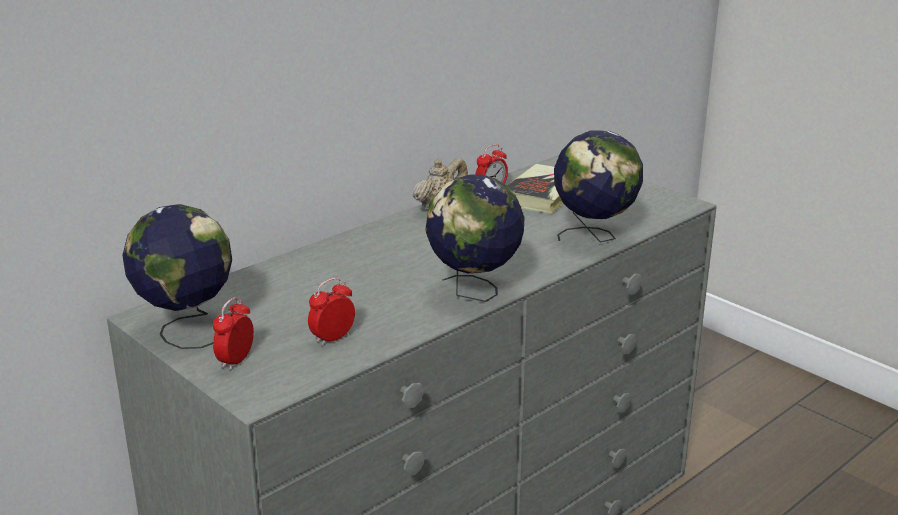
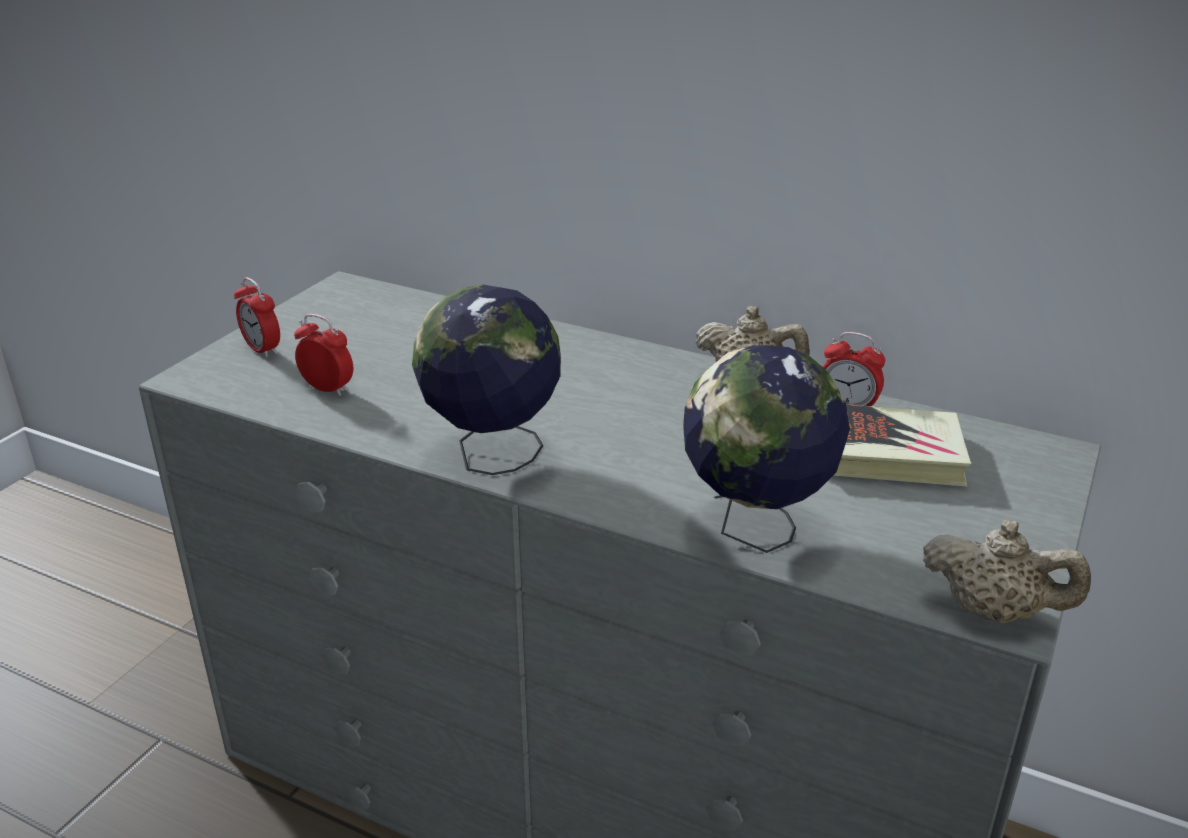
camera: 70 degrees right, 5 degrees up
(186, 328) = (324, 310): globe -> none
(236, 361) = (262, 349): alarm clock -> alarm clock turned 135 degrees counterclockwise
(681, 205) = (993, 612): none -> beige teapot

